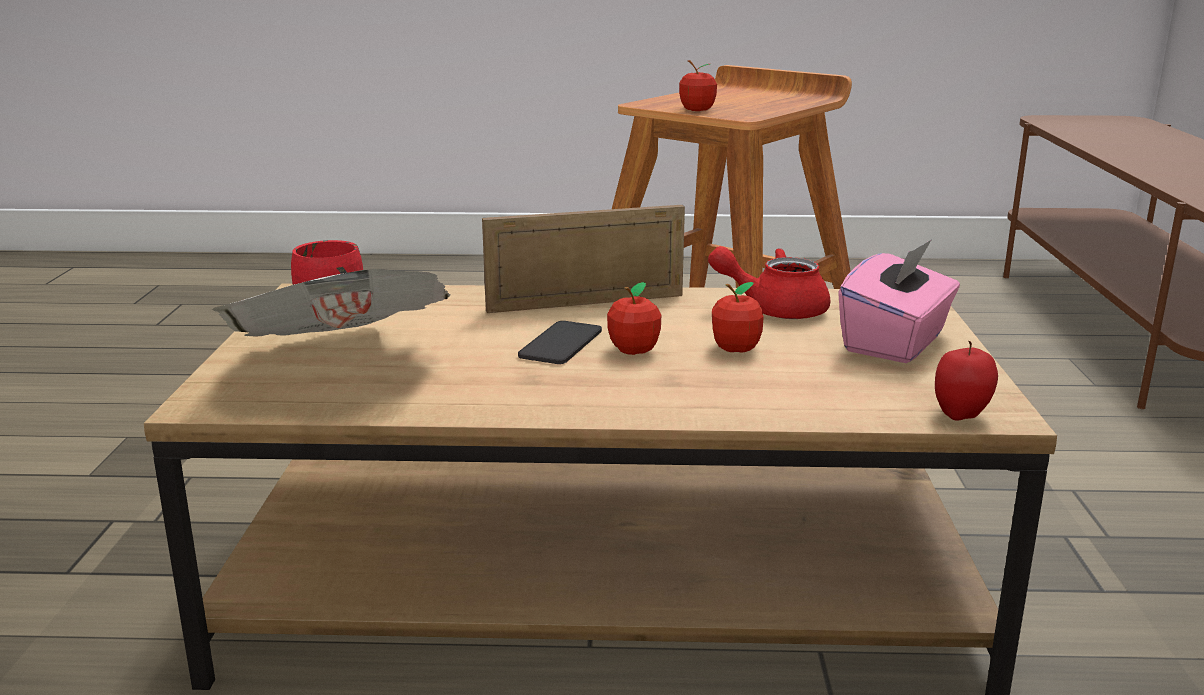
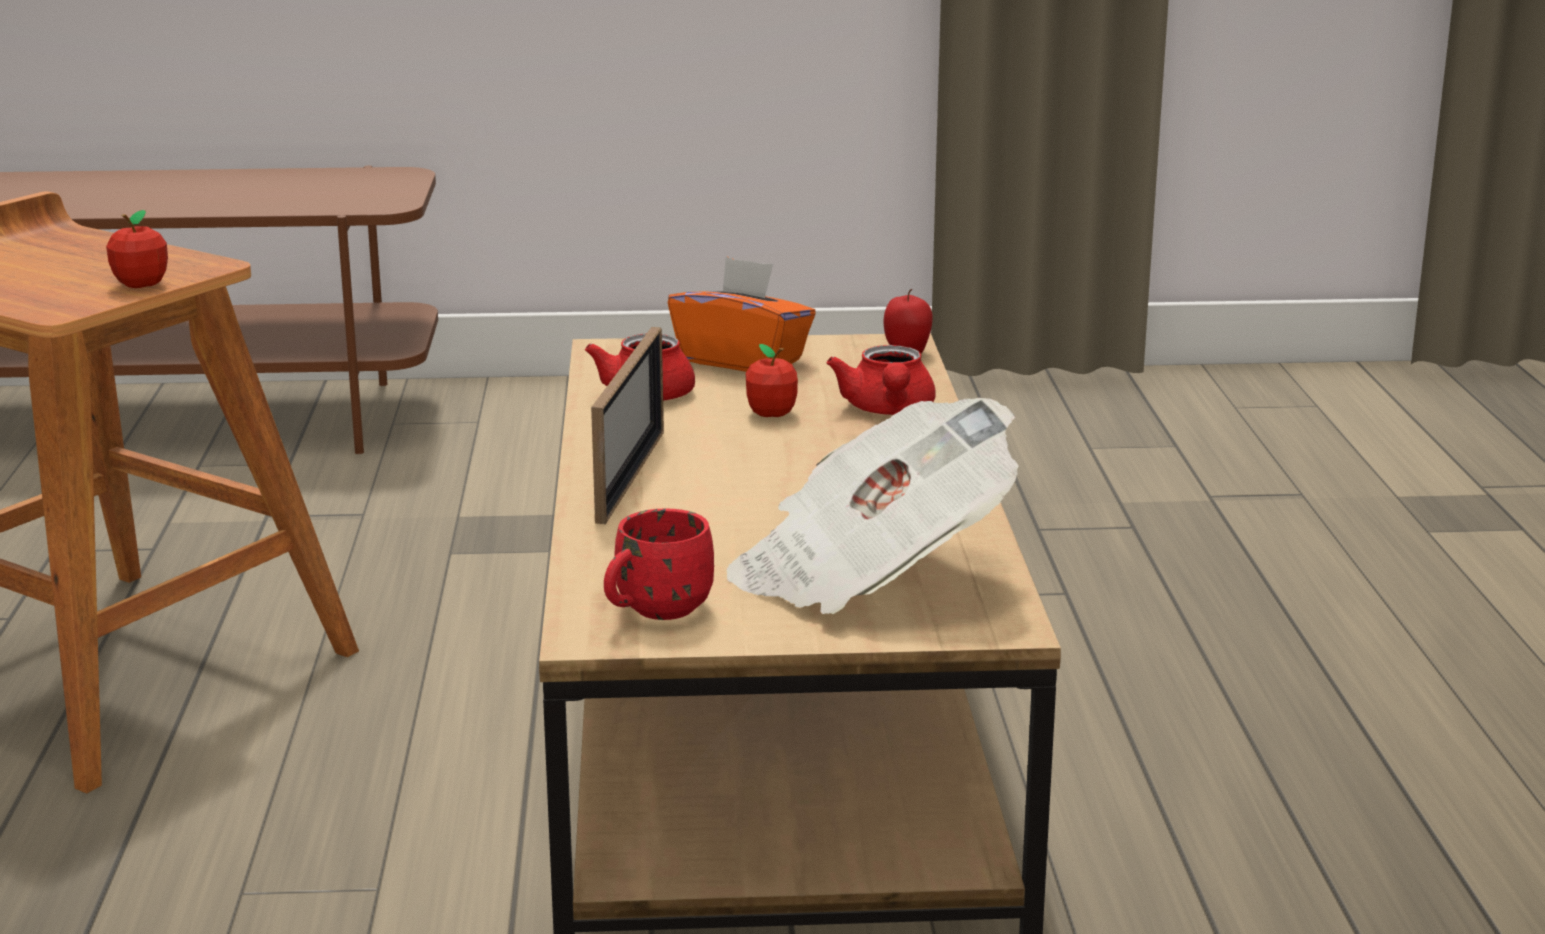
camera: 95 degrees left, 0 degrees up
(561, 344) = (773, 480): phone -> none
(585, 303) = (630, 475): picture frame -> picture frame turned 150 degrees counterclockwise
(633, 350) = (786, 451): apple -> none
(748, 394) = (888, 411): none -> red teapot
(896, 343) = (742, 360): pink tissue box -> orange tissue box

